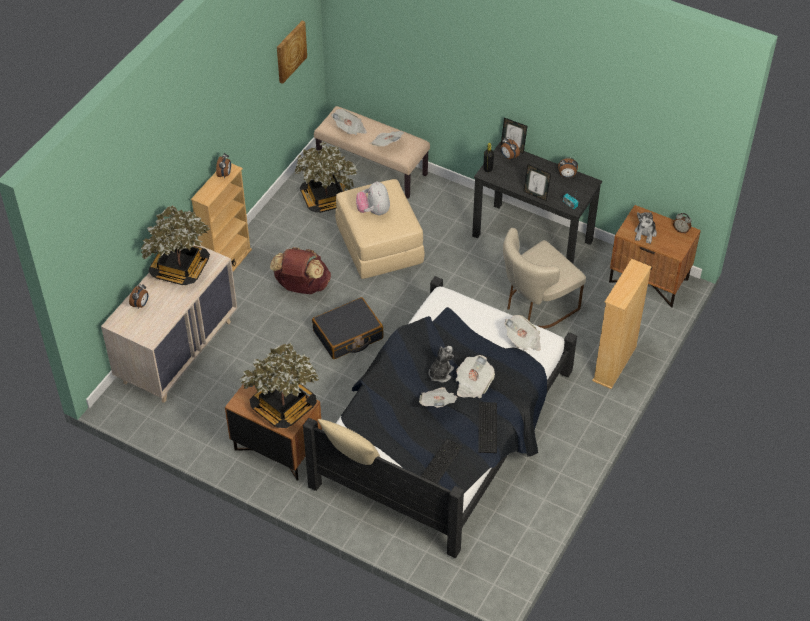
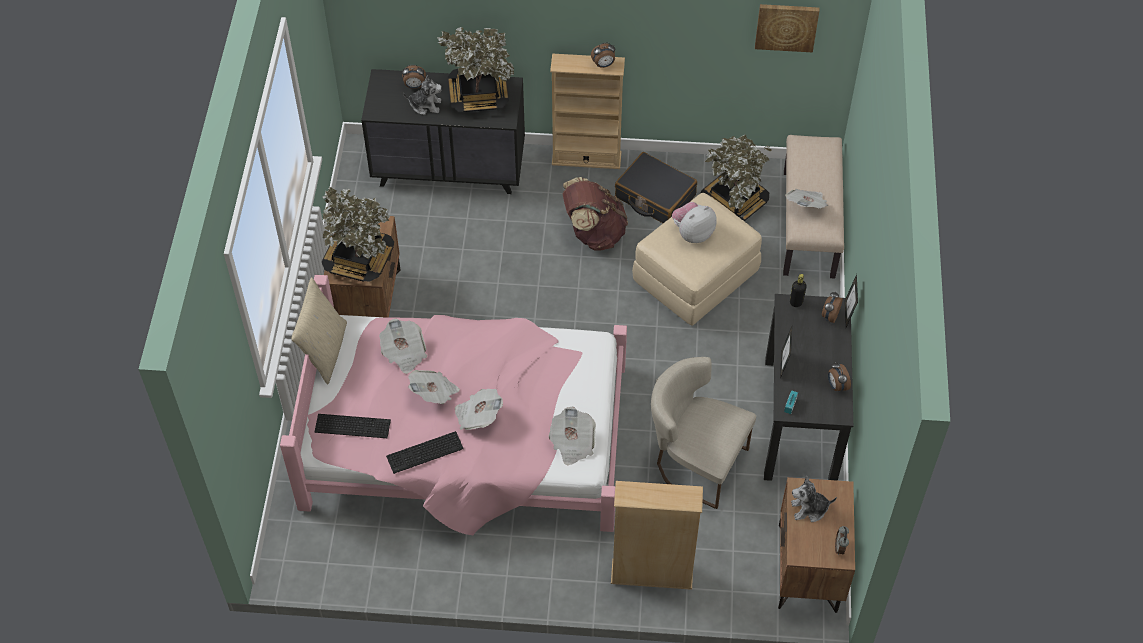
camera: 65 degrees right, 5 degrees up
(178, 351) = (449, 169): beige dresser -> black dresser
(348, 335) = (550, 300): black suitcase -> black suitcase (655, 196)
(350, 129) = (807, 163): newspaper -> newspaper (404, 353)
(440, 373) = (479, 380): plush toy -> plush toy (425, 105)
(445, 429) = (467, 439): black bed -> pink bed

